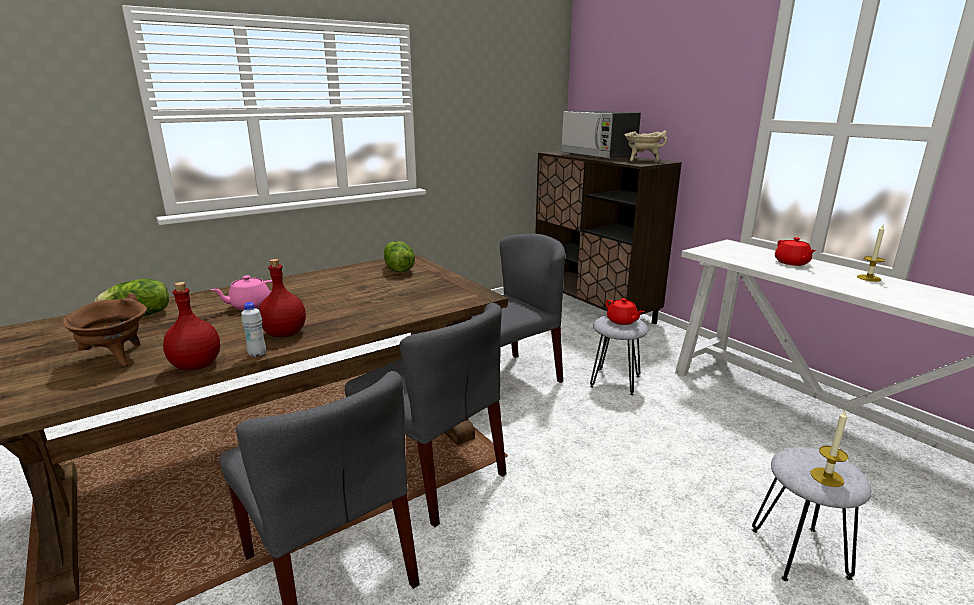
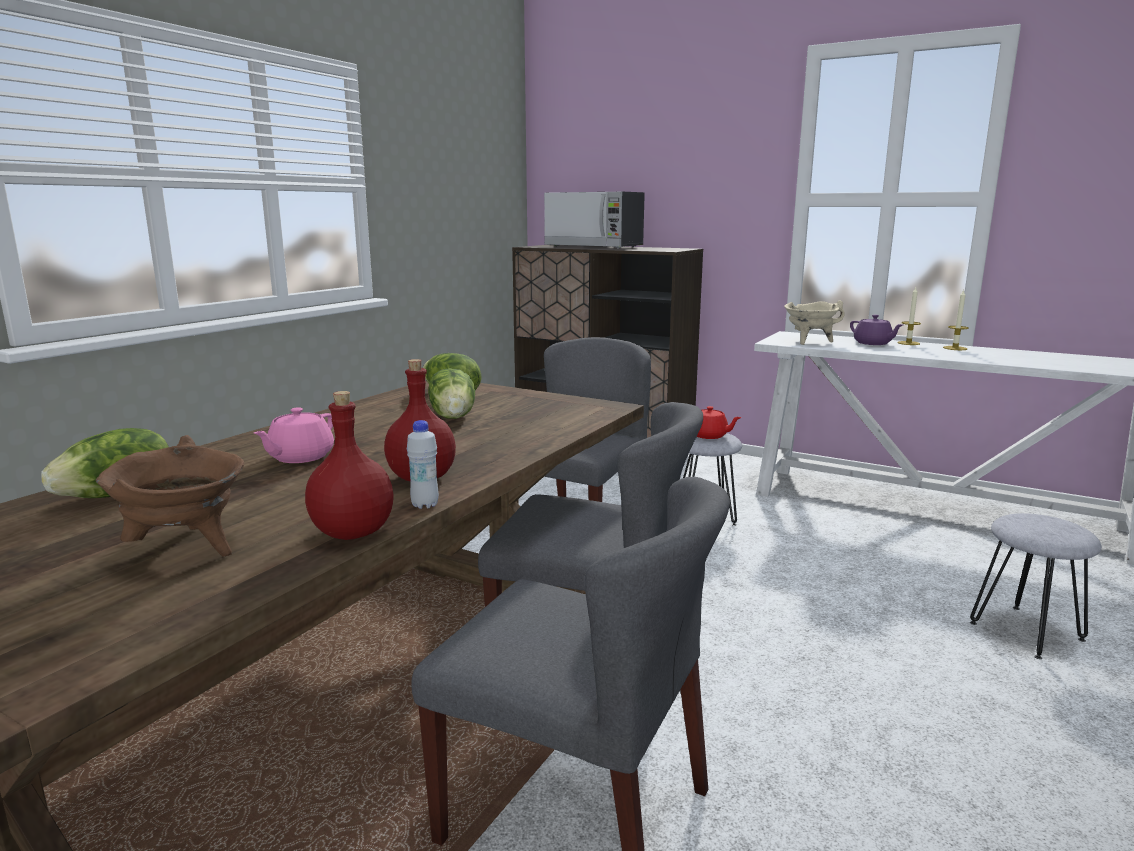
camera: 25 degrees left, 5 degrees down
(373, 288) = (454, 417): none -> lettuce
(642, 160) = (659, 248): beige cooking pot -> beige cooking pot (809, 342)
(792, 263) = (873, 343): red teapot -> purple teapot
(827, 477) = (1060, 532): candle -> candle (908, 343)

